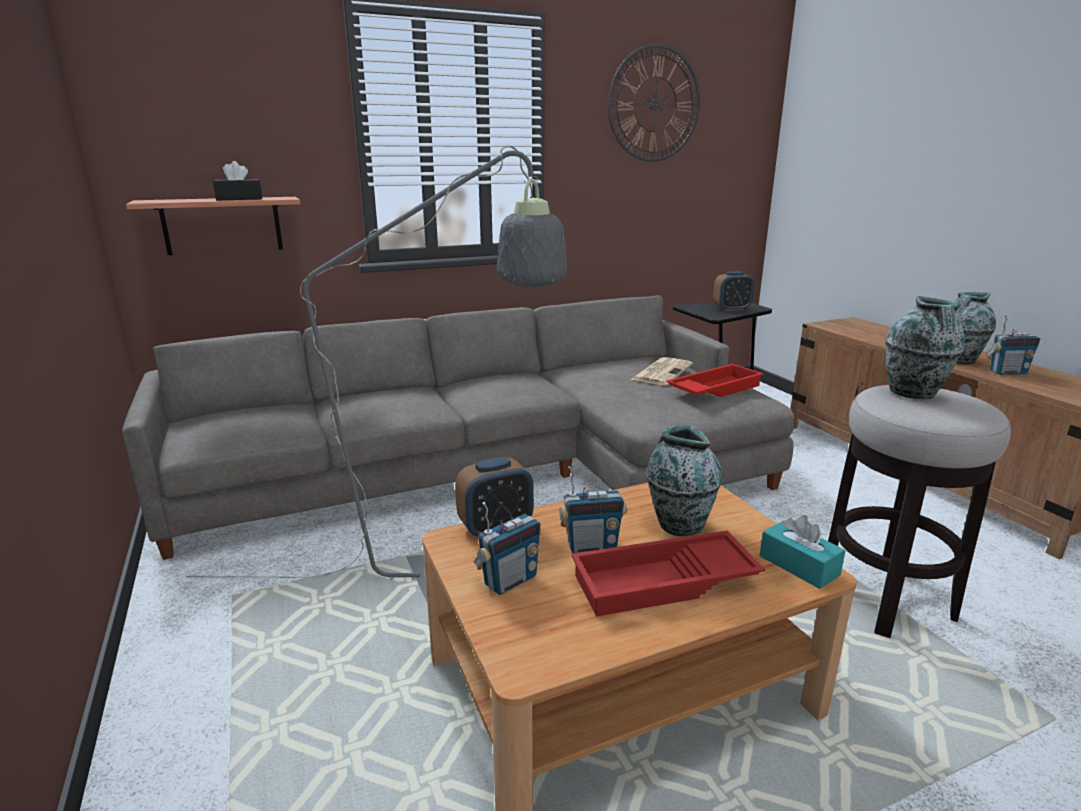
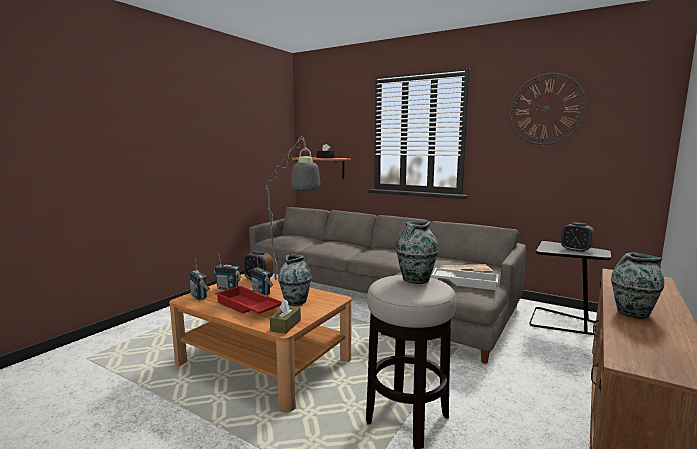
camera: 55 degrees right, 10 degrees down
(714, 389) = (465, 282): red tray -> white tray
(798, 565) = (285, 325): turquoise tissue box -> brown tissue box
(1007, 372) = (641, 330): radio -> radio (199, 296)

